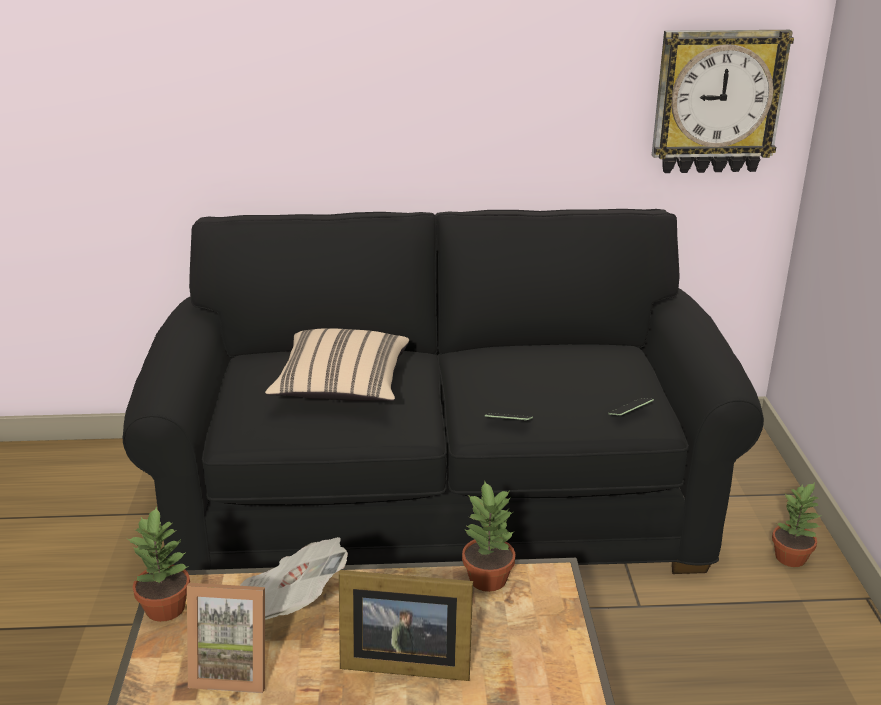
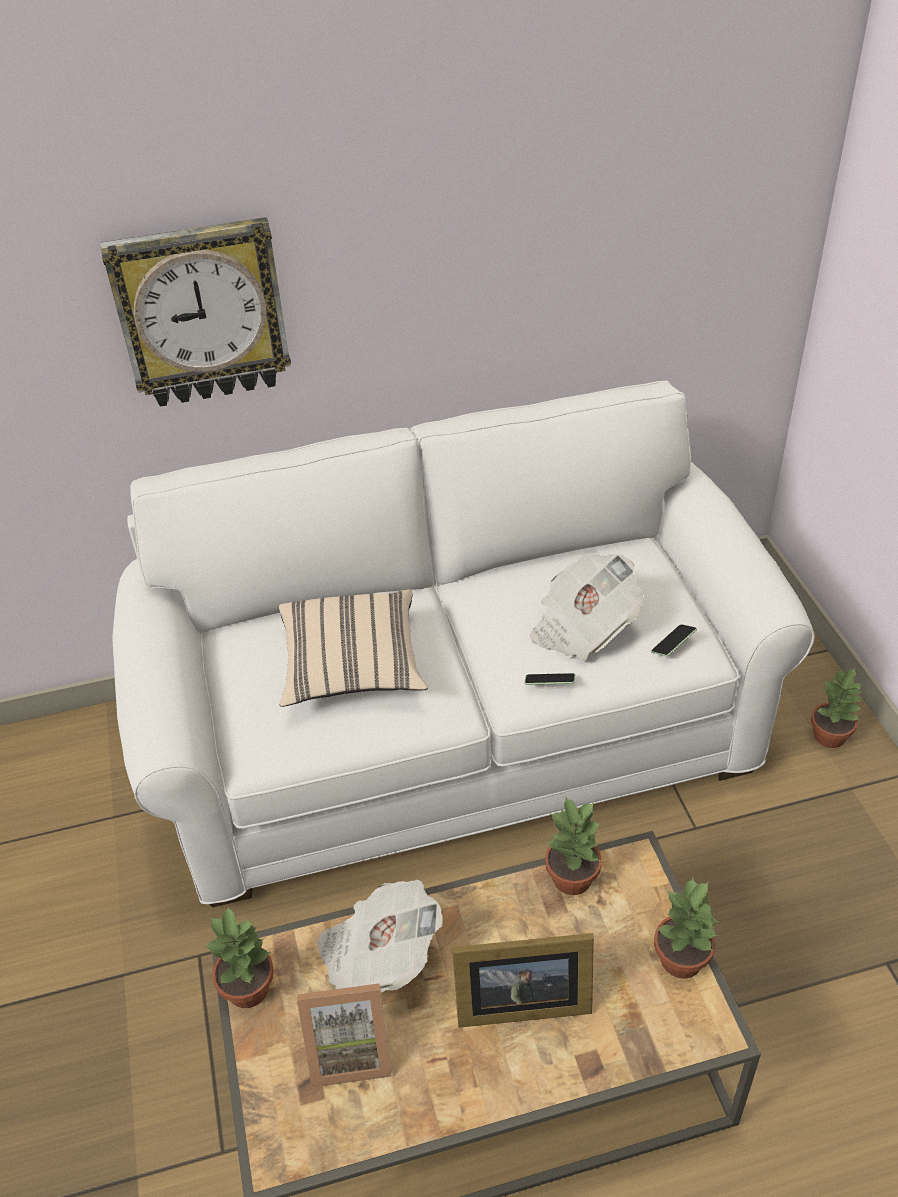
camera: 10 degrees left, 15 degrees up
(441, 503) = (457, 735): black sofa -> white sofa
(552, 390) = (582, 627): none -> newspaper
(571, 656) = (682, 960): none -> potted plant
(717, 102) = (717, 249): wall clock -> wall clock (201, 313)

